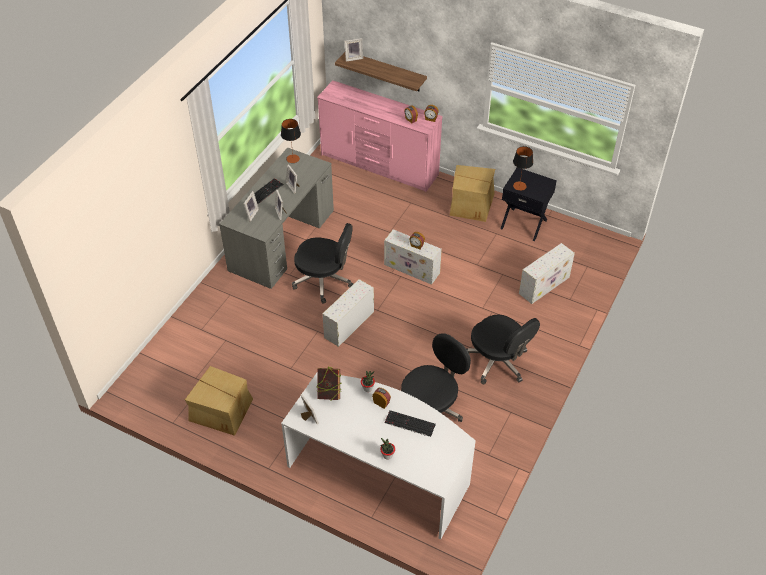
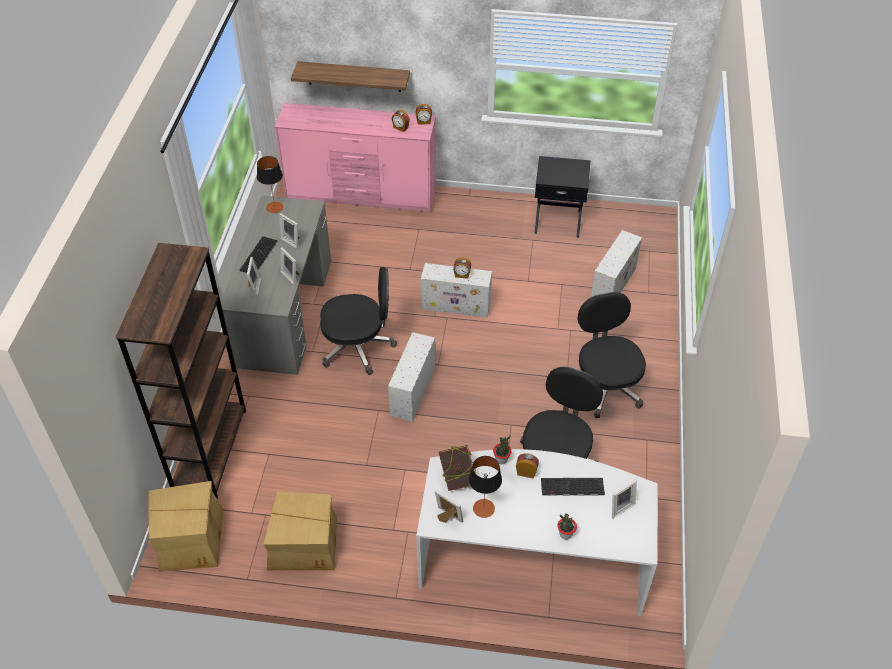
camera: 20 degrees left, 0 degrees up
(187, 326) = (210, 450): none -> brown bookcase
(353, 58) = (311, 67): picture frame -> picture frame (619, 507)
(471, 204) = (488, 214): cardboard box -> cardboard box (190, 539)
(498, 362) = (605, 386): black office chair -> black office chair turned 135 degrees counterclockwise
(519, 186) = (553, 176): table lamp -> table lamp (483, 508)

